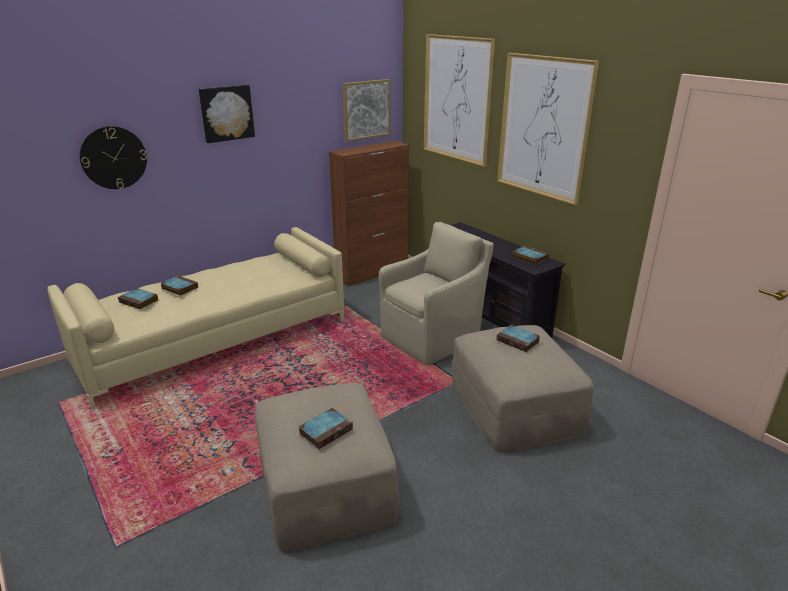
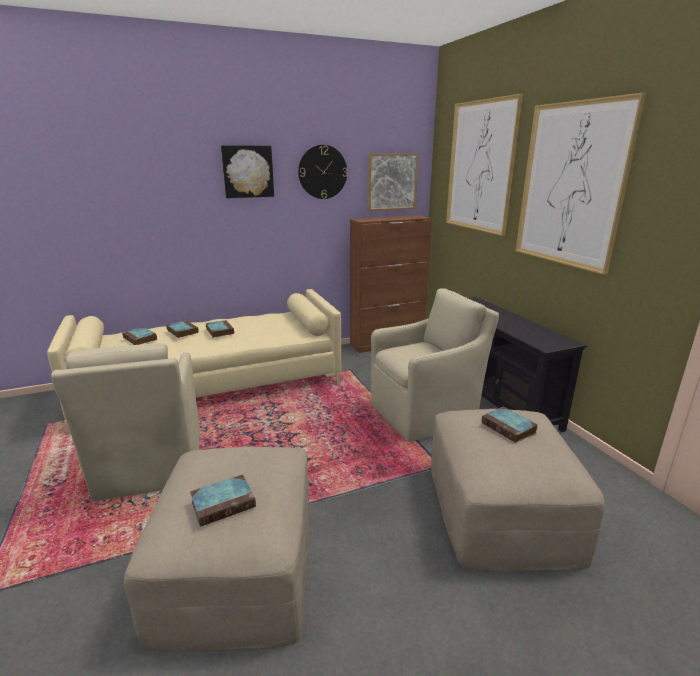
camera: 15 degrees right, 5 degrees down
(113, 157) = (135, 203): wall clock -> wall clock (322, 172)
(198, 424) = (150, 466): none -> beige armchair
(529, 257) = (543, 335): book -> book (219, 331)

